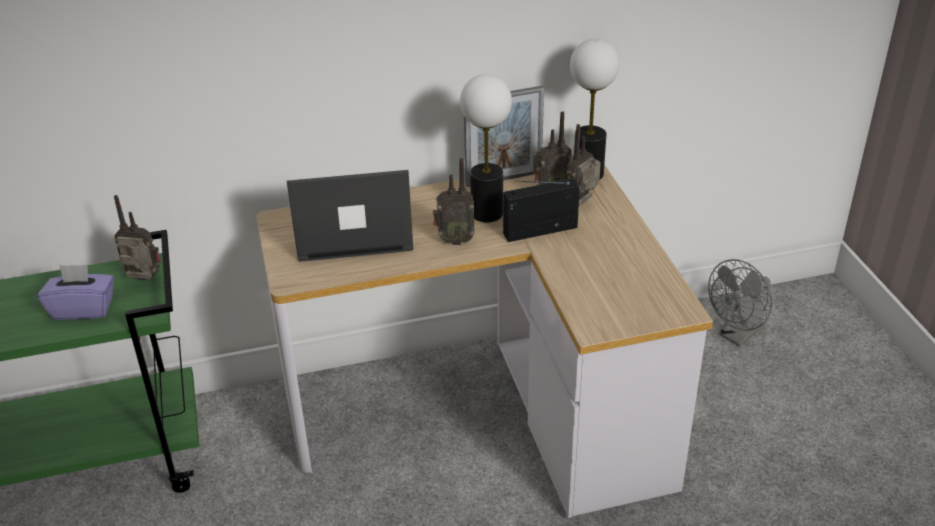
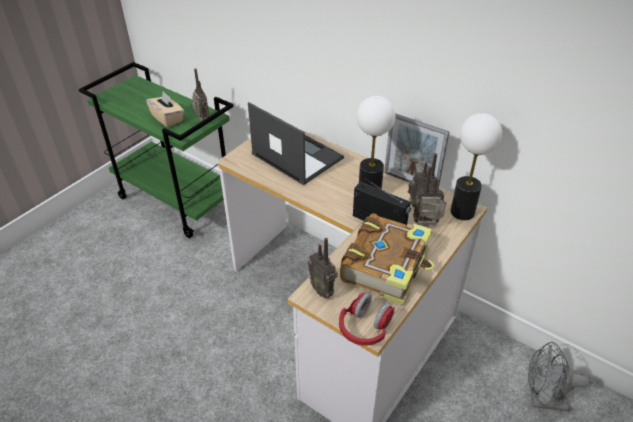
camera: 50 degrees right, 5 degrees up
(83, 309) = (168, 119): purple tissue box -> beige tissue box
(454, 240) = (330, 194): radio -> radio (323, 290)
(608, 258) = (387, 266): none -> book
(676, 313) = (365, 328): none -> red headphones

